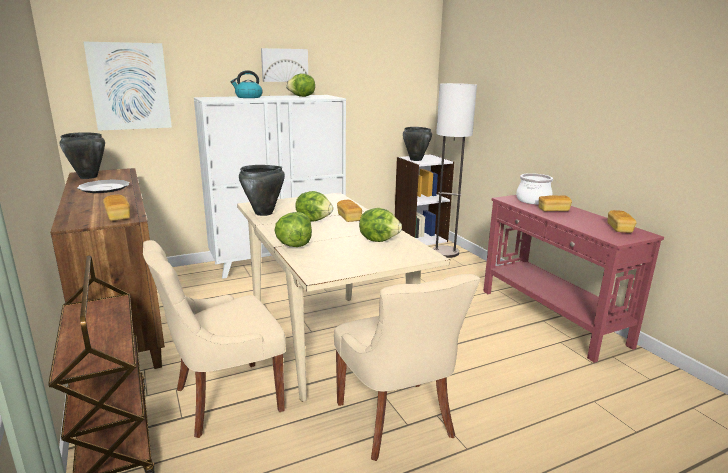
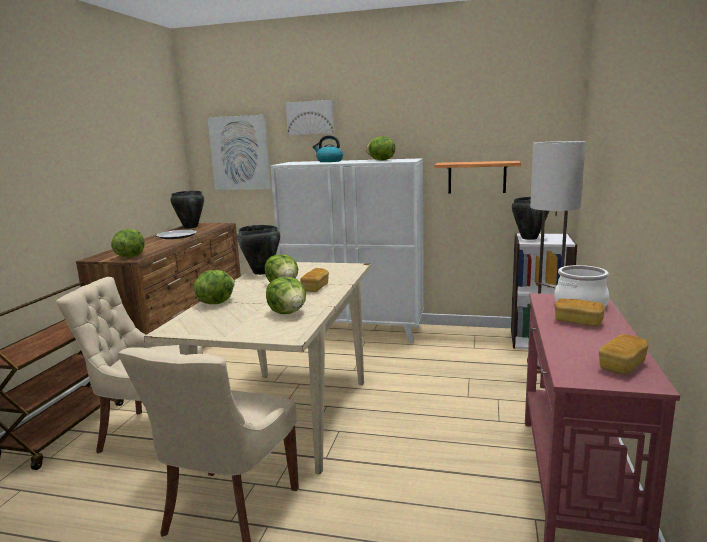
camera: 40 degrees right, 5 degrees down
(118, 216) = (130, 256): bread -> lettuce
(284, 65) = (376, 128): picture -> picture (310, 117)
(368, 111) = (477, 177): none -> shelf

